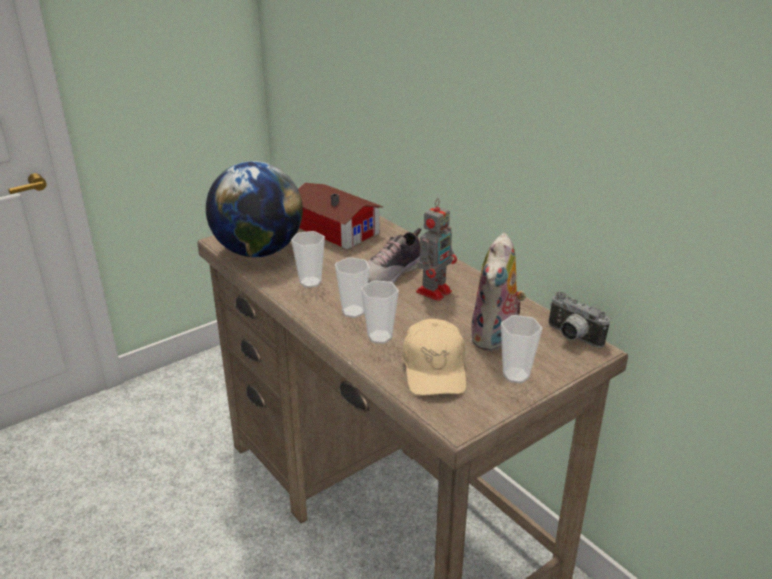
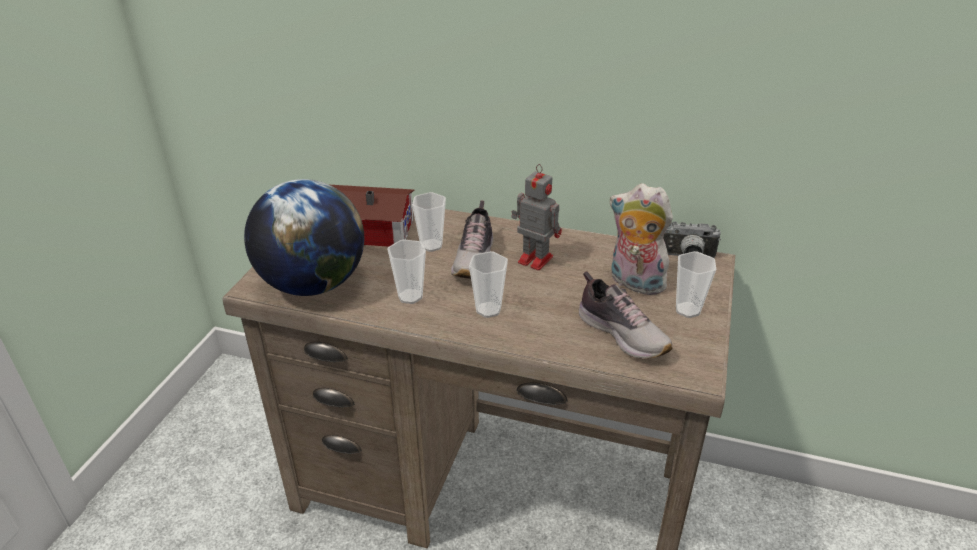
camera: 35 degrees left, 5 degrees up
(380, 337) = (542, 324): cup -> cup (431, 245)
(434, 369) = (622, 333): beige cap -> shoe
(435, 291) = (533, 259): toy robot -> toy robot turned 60 degrees counterclockwise
(495, 338) = (634, 283): plush toy -> plush toy turned 135 degrees clockwise

